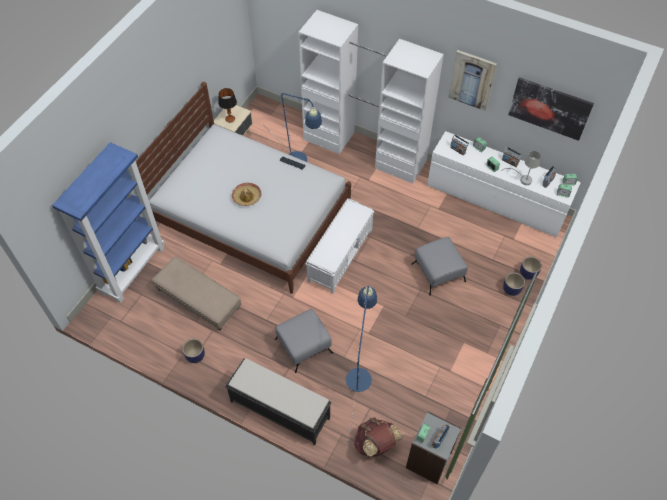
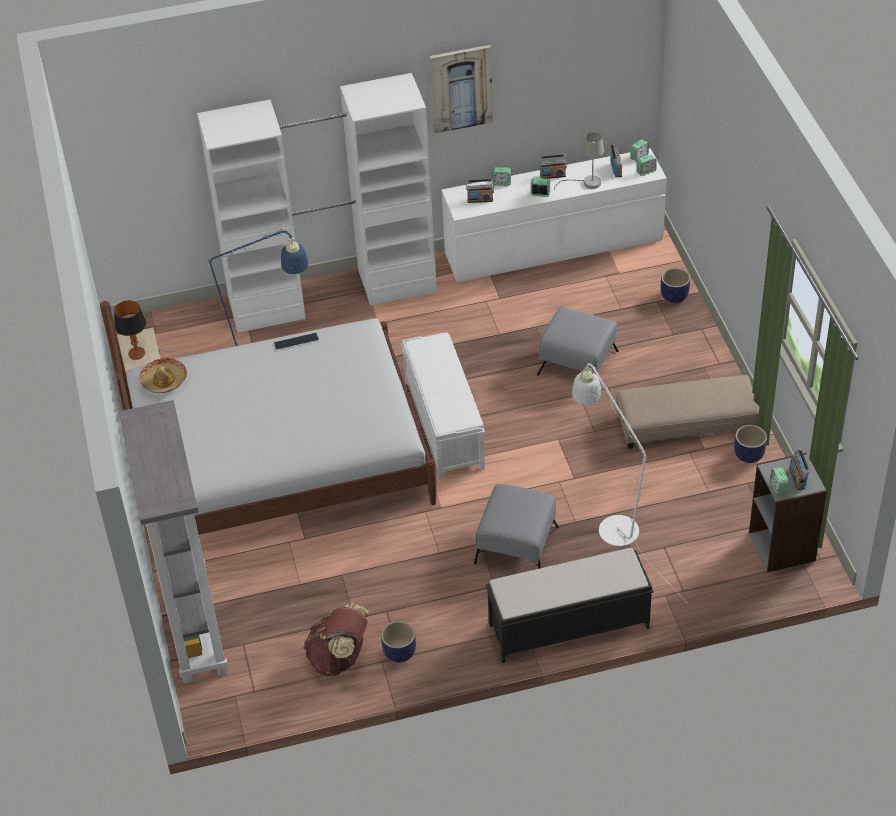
camera: 40 degrees left, 10 degrees down
(132, 269) = (193, 626): blue bookcase -> grey bookcase
(198, 298) = (325, 593): beige ottoman -> beige ottoman (686, 423)
(247, 197) = (286, 413): hat -> hat (164, 380)
(359, 373) = (612, 523): blue floor lamp -> white floor lamp
(375, 444) = (711, 575): brown backpack -> brown backpack (339, 658)
(511, 289) = (675, 324): planter -> planter (749, 455)
(549, 108) = (577, 67): picture -> none

